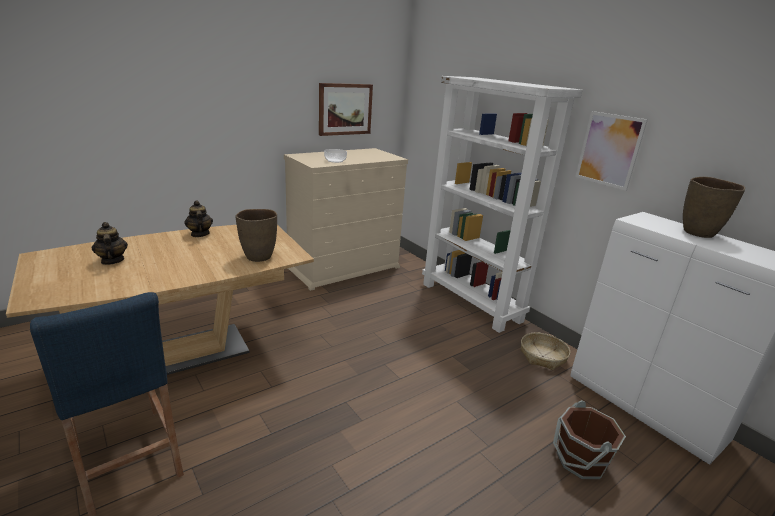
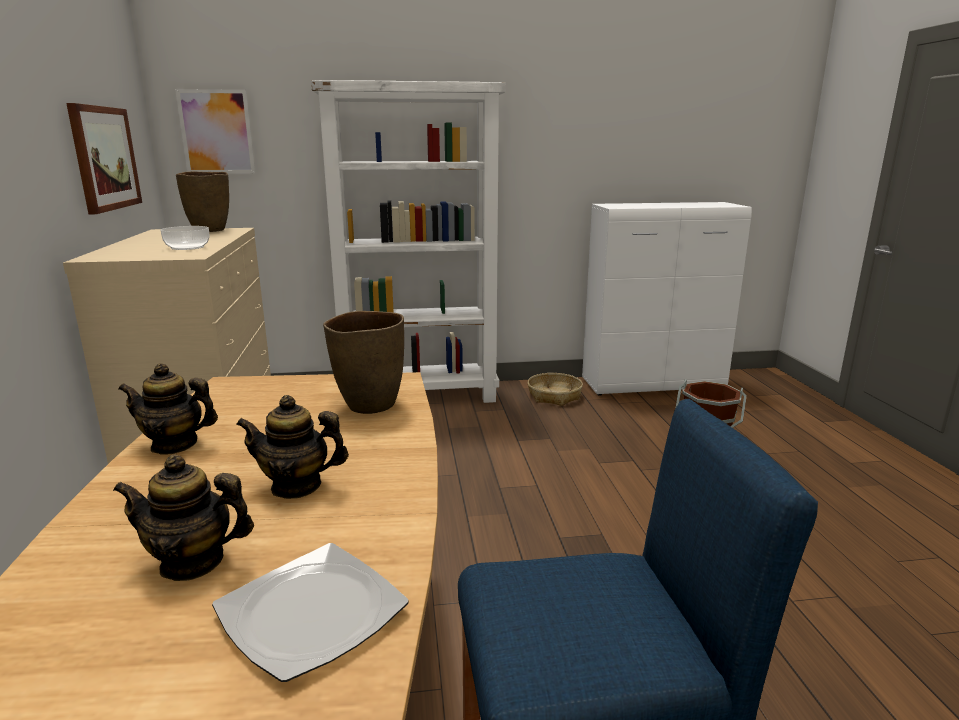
camera: 60 degrees left, 5 degrees down
(80, 285) = (312, 611): none -> plate
(169, 262) = (296, 486): none -> teapot
(609, 150) = (538, 150): picture -> picture (216, 132)
(699, 233) = (655, 204): brown vase -> brown vase (210, 230)

